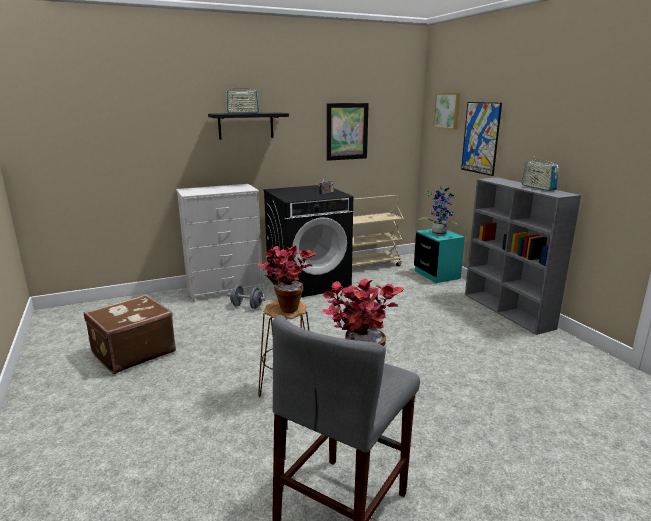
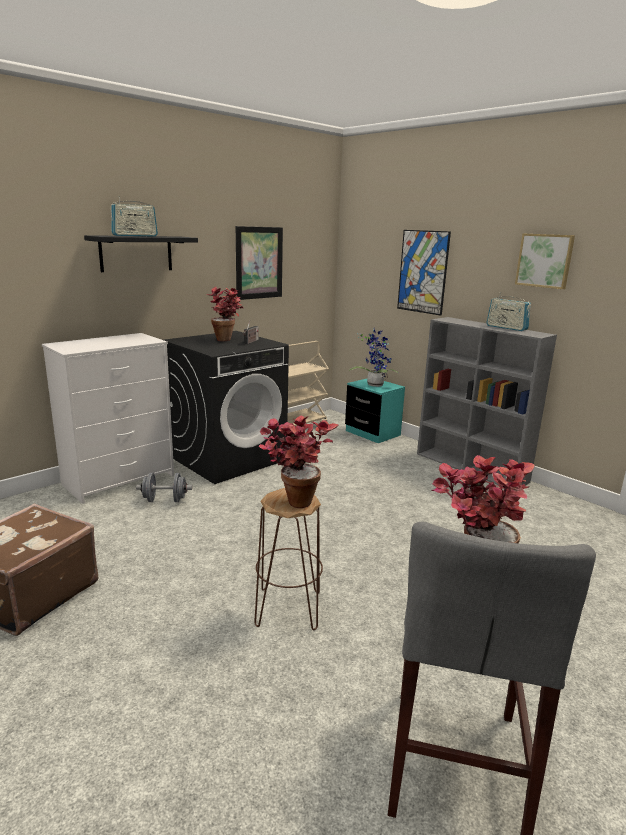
camera: 20 degrees left, 0 degrees up
(310, 190) = (227, 339): none -> potted plant
(448, 111) = (375, 239): picture -> picture (545, 260)

